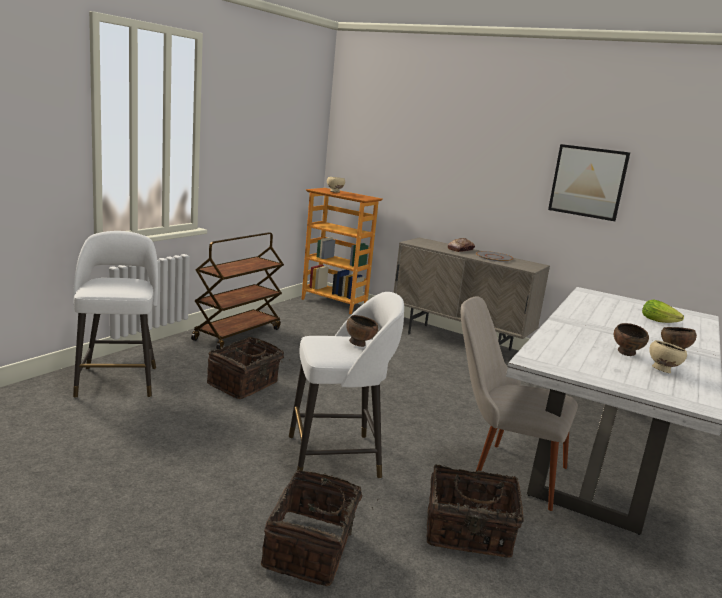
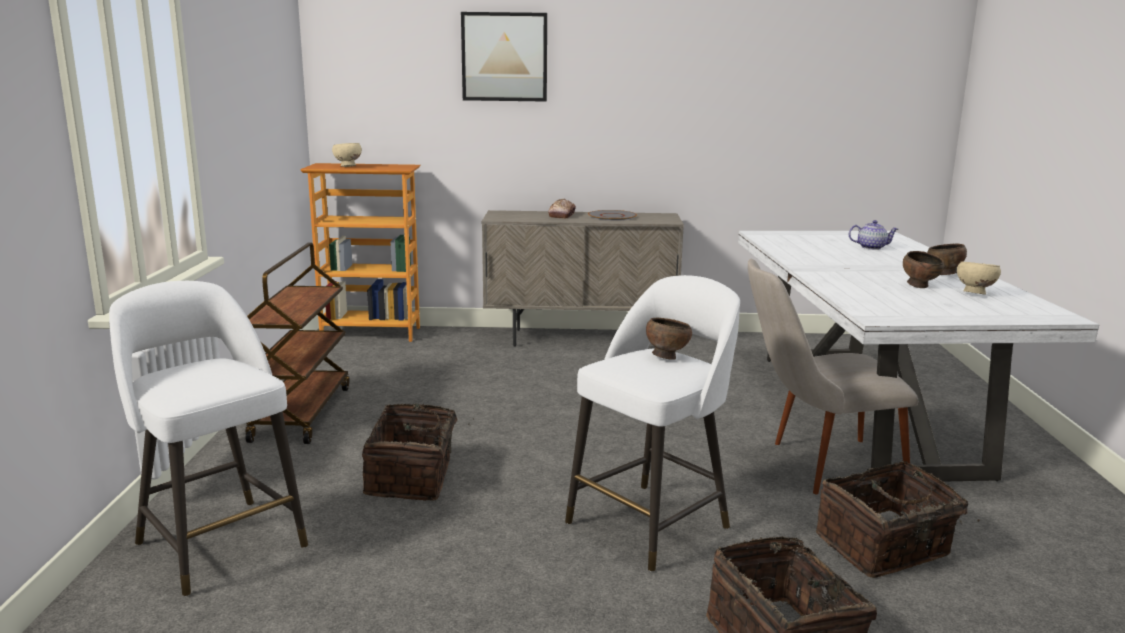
camera: 30 degrees left, 0 degrees up
(588, 182) = (708, 100): picture -> picture (504, 57)
(661, 321) = (871, 247): lettuce -> teapot

